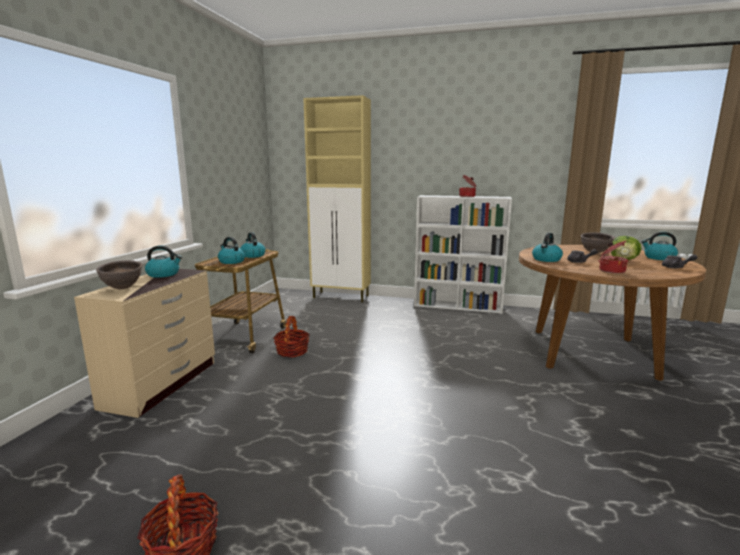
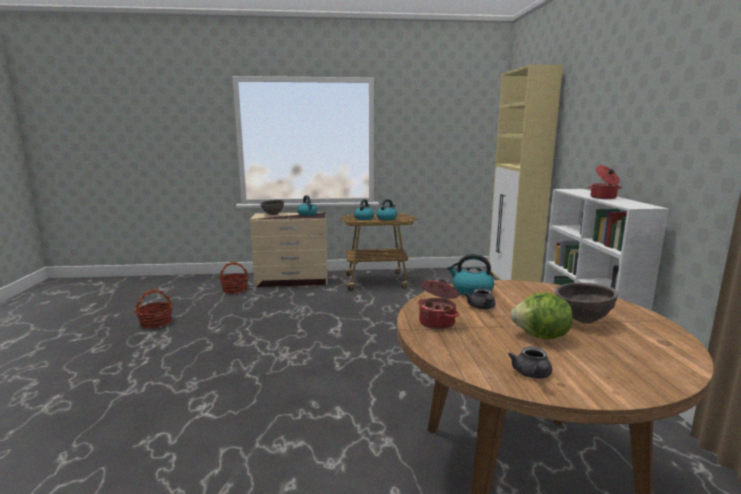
camera: 70 degrees right, 0 degrees up
(292, 351) = (363, 300): basket -> basket (235, 290)
(658, 258) = (623, 371): kettle -> none

